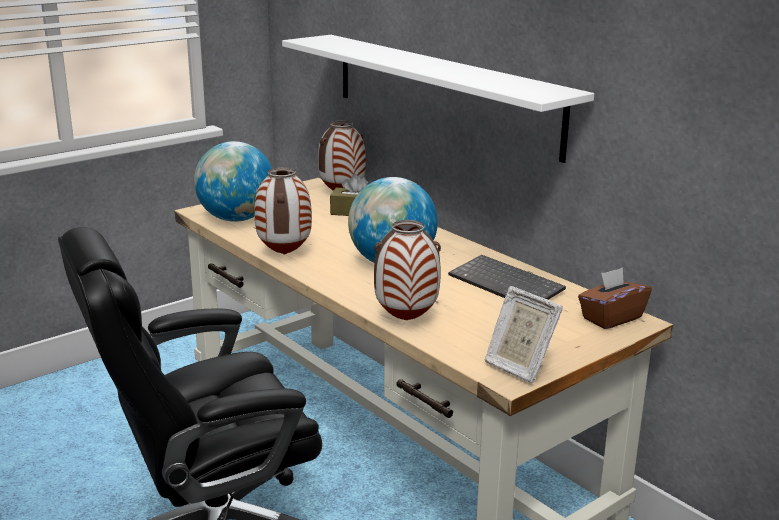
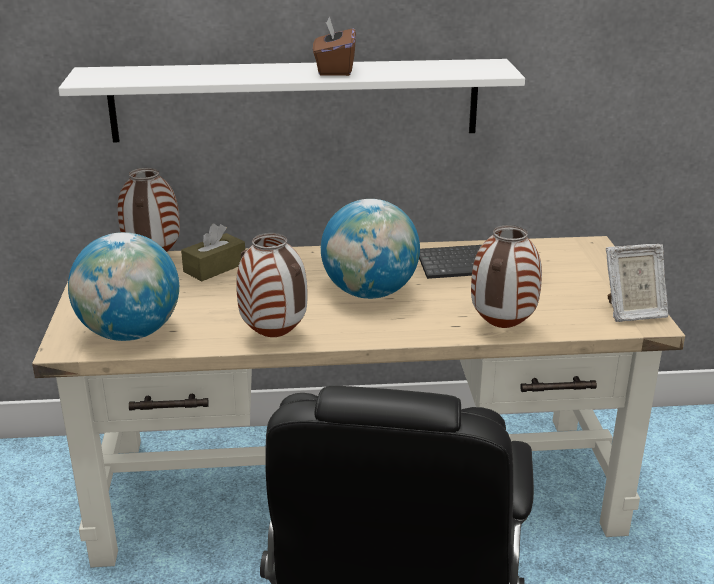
camera: 55 degrees left, 5 degrees up
(611, 318) = (578, 250): brown tissue box -> brown tissue box (334, 70)

